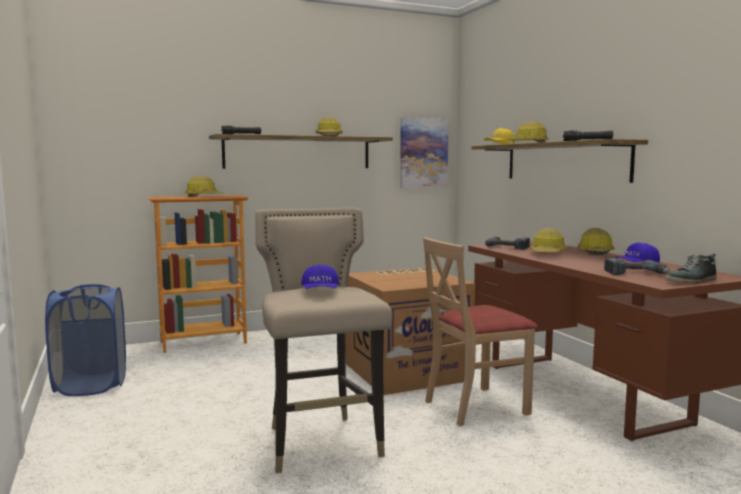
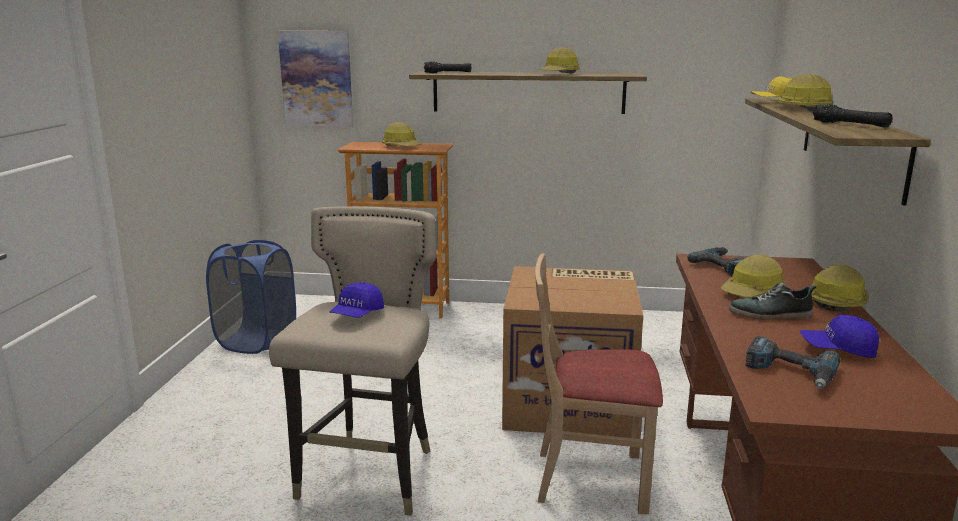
camera: 30 degrees right, 10 degrees up
(423, 153) = (714, 93): picture -> picture (317, 79)
(692, 281) = (847, 412): shoe -> shoe (770, 314)

